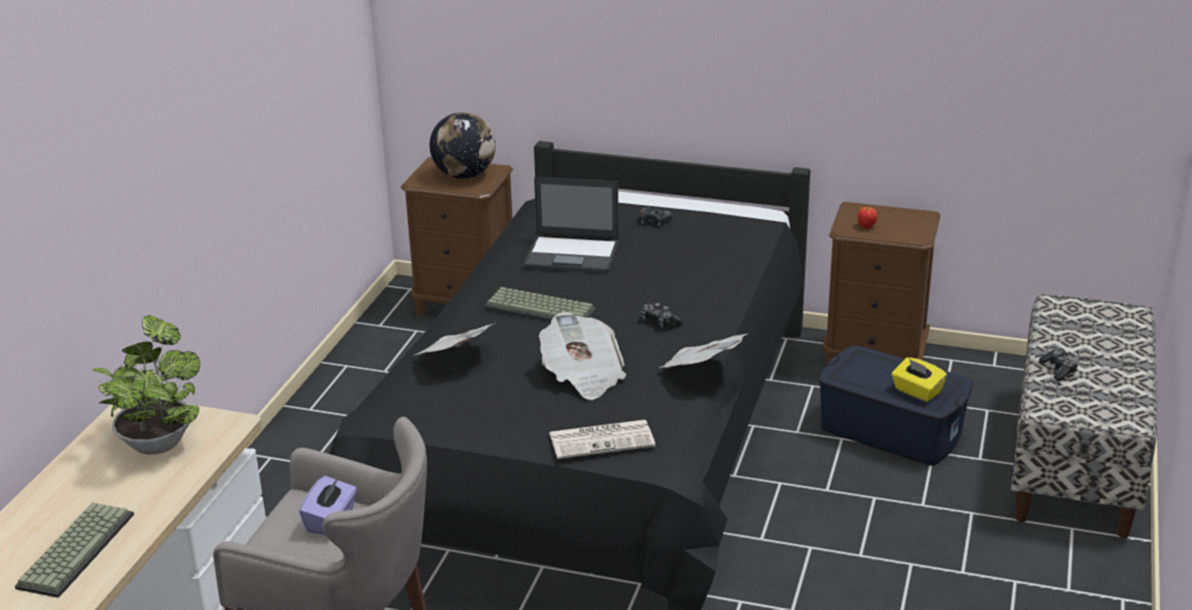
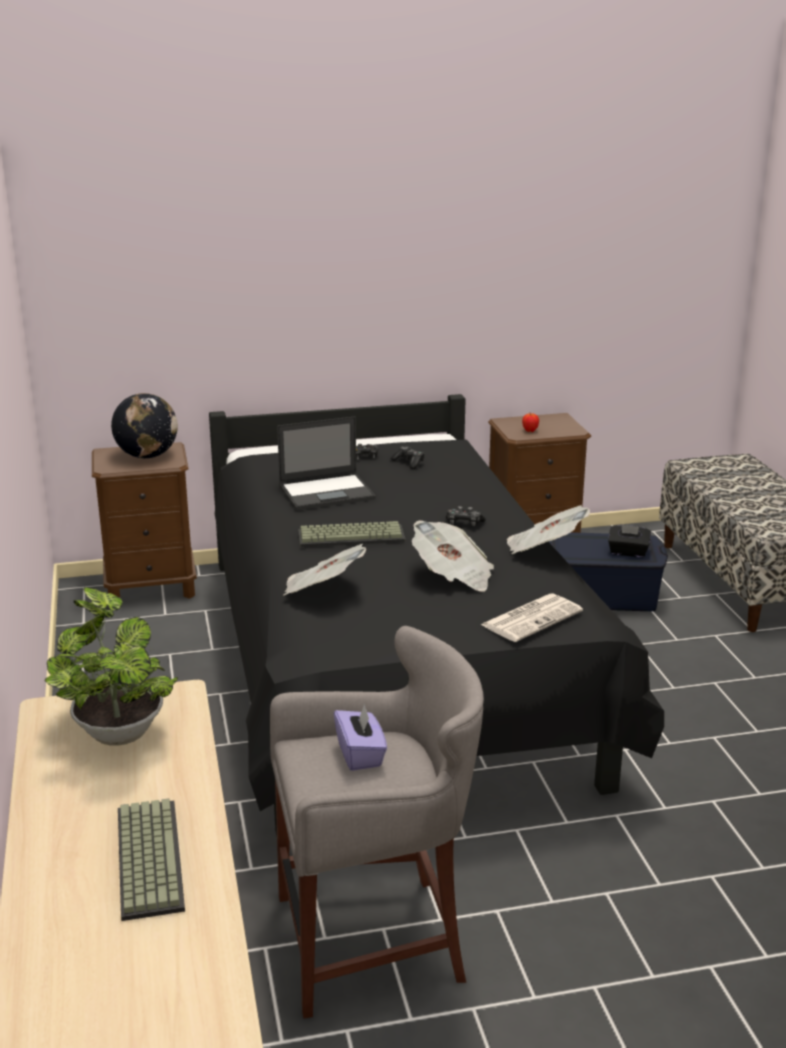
camera: 30 degrees left, 5 degrees down
(917, 392) = (628, 552): yellow tissue box -> black tissue box
(1058, 370) = (742, 504): game controller -> game controller (409, 462)

